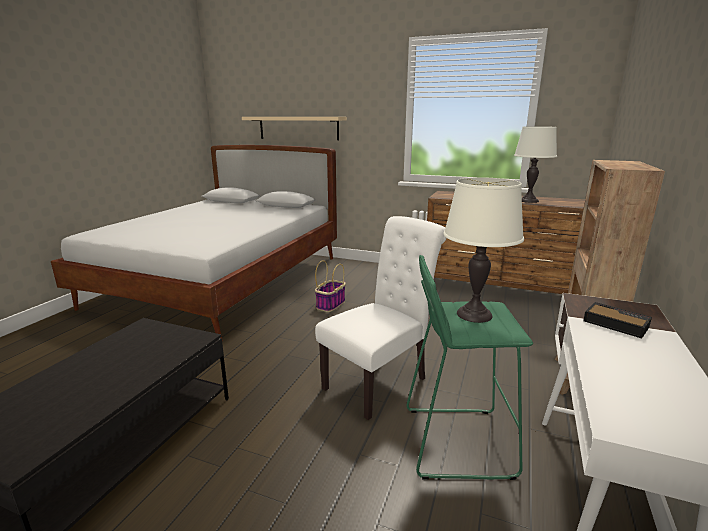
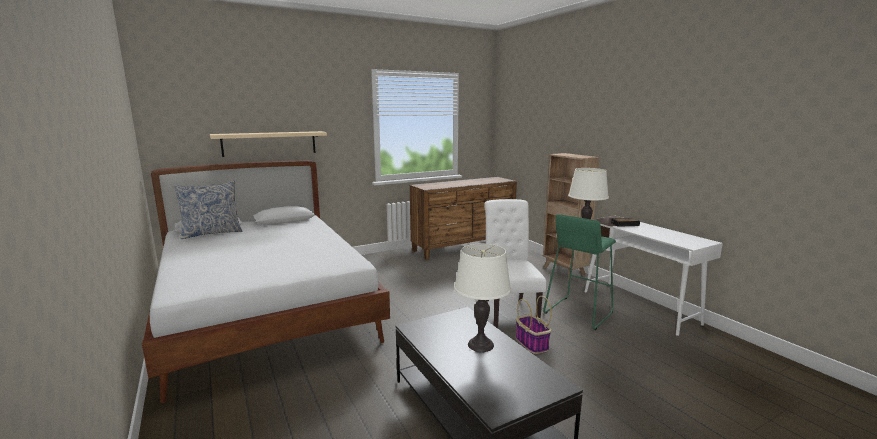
camera: 50 degrees left, 5 degrees down
(223, 203) = (212, 233): none -> pillow
(331, 304) = (394, 290): basket -> basket (531, 343)
(528, 201) = (476, 182): white table lamp -> white table lamp (480, 345)

